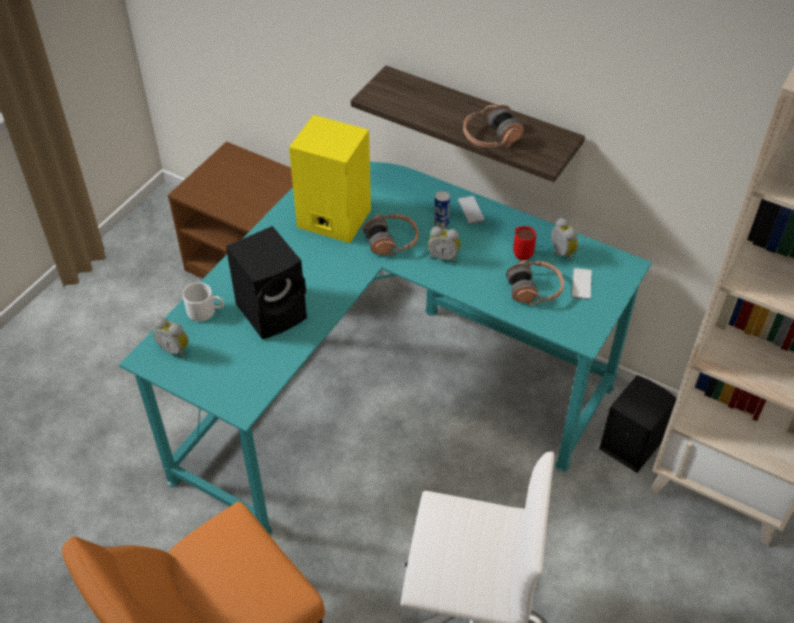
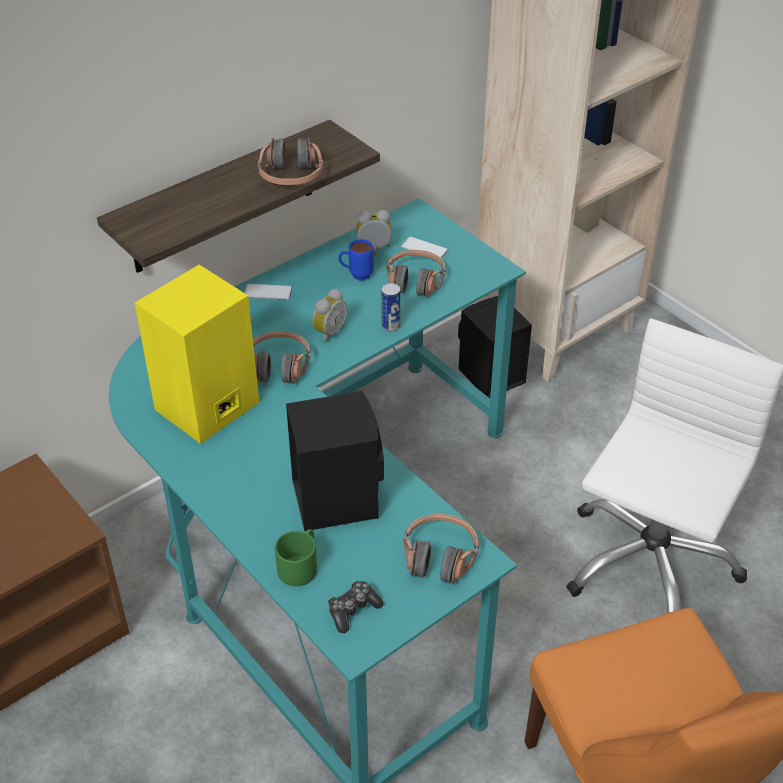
camera: 70 degrees left, 5 degrees down
(175, 349) = (353, 610): alarm clock -> game controller
(206, 311) = (299, 565): white mug -> green mug
(237, 383) = (439, 557): none -> headphones
(441, 224) = (276, 320): can -> can (390, 326)
(521, 252) = (356, 275): red mug -> blue mug

